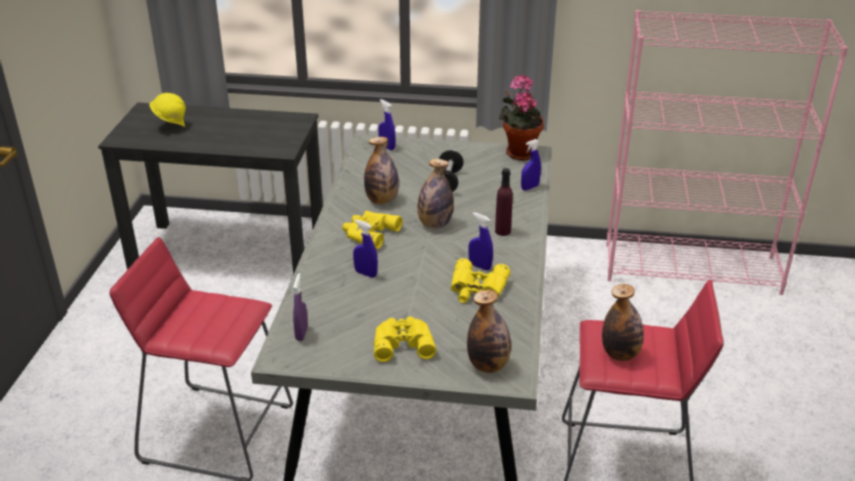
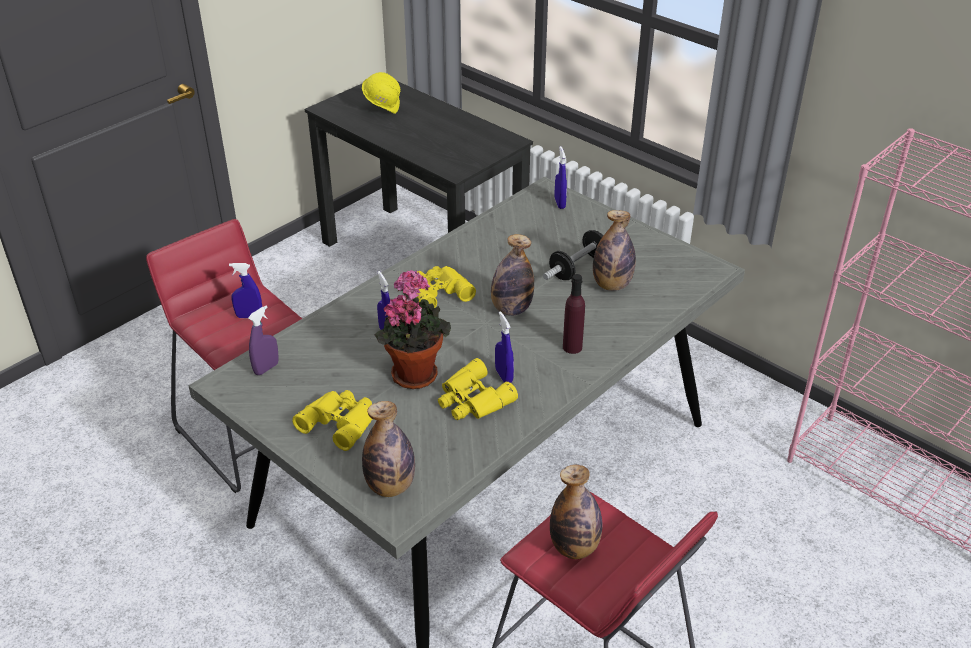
camera: 35 degrees right, 5 degrees up
(382, 200) = (488, 261): bottle -> bottle (612, 285)
(519, 152) = (697, 262): potted plant -> potted plant (414, 372)
(530, 187) = (660, 309): blue spray bottle -> blue spray bottle (249, 316)

